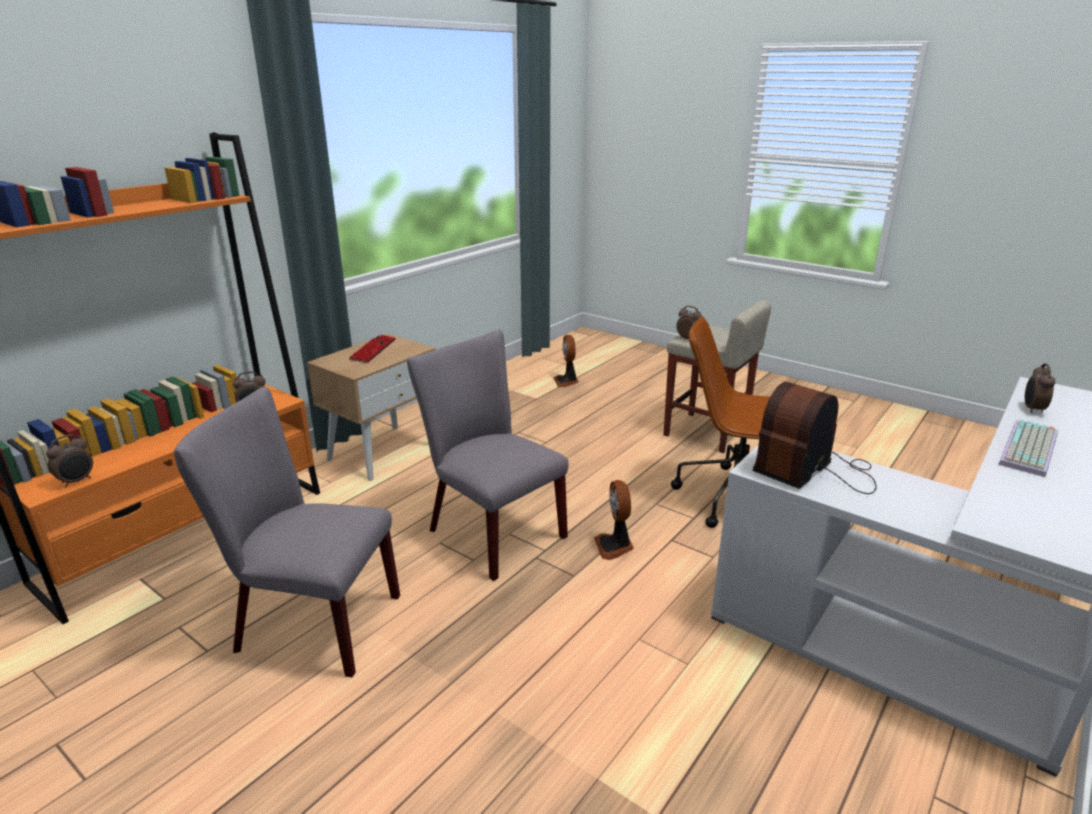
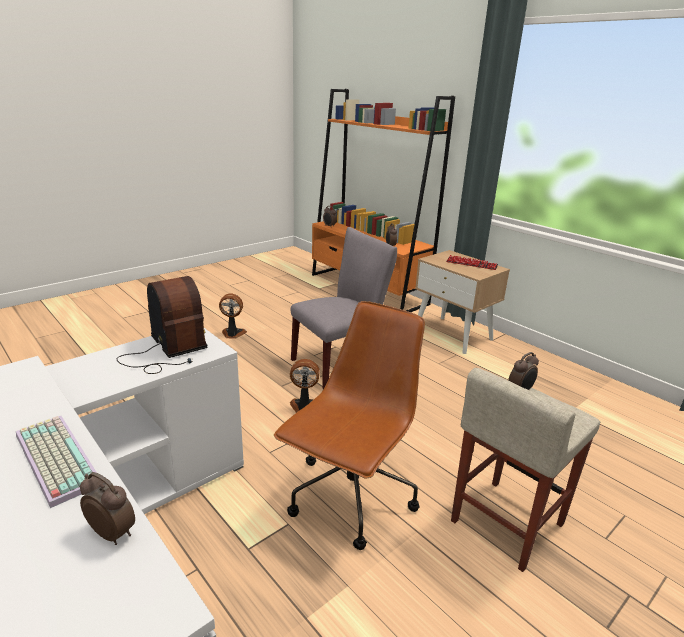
camera: 100 degrees right, 0 degrees up
(308, 623) = (285, 314): grey chair -> none
(566, 381) = (630, 437): fan -> fan (233, 334)

